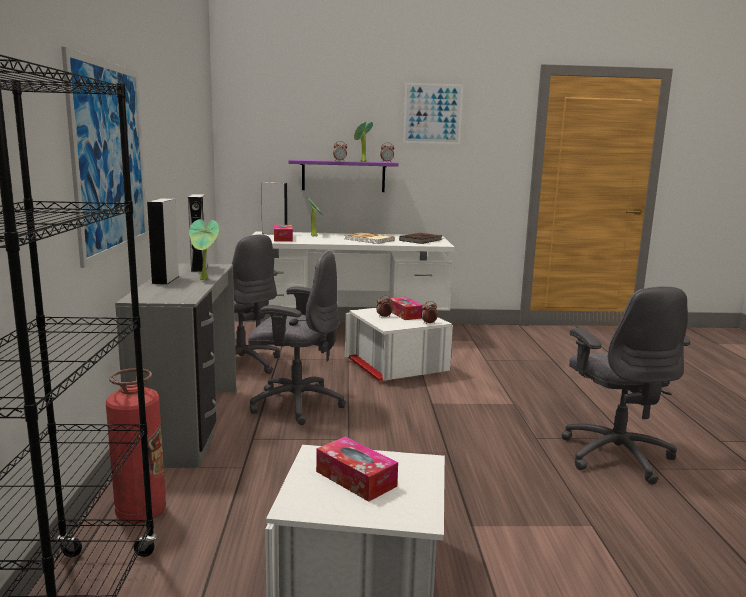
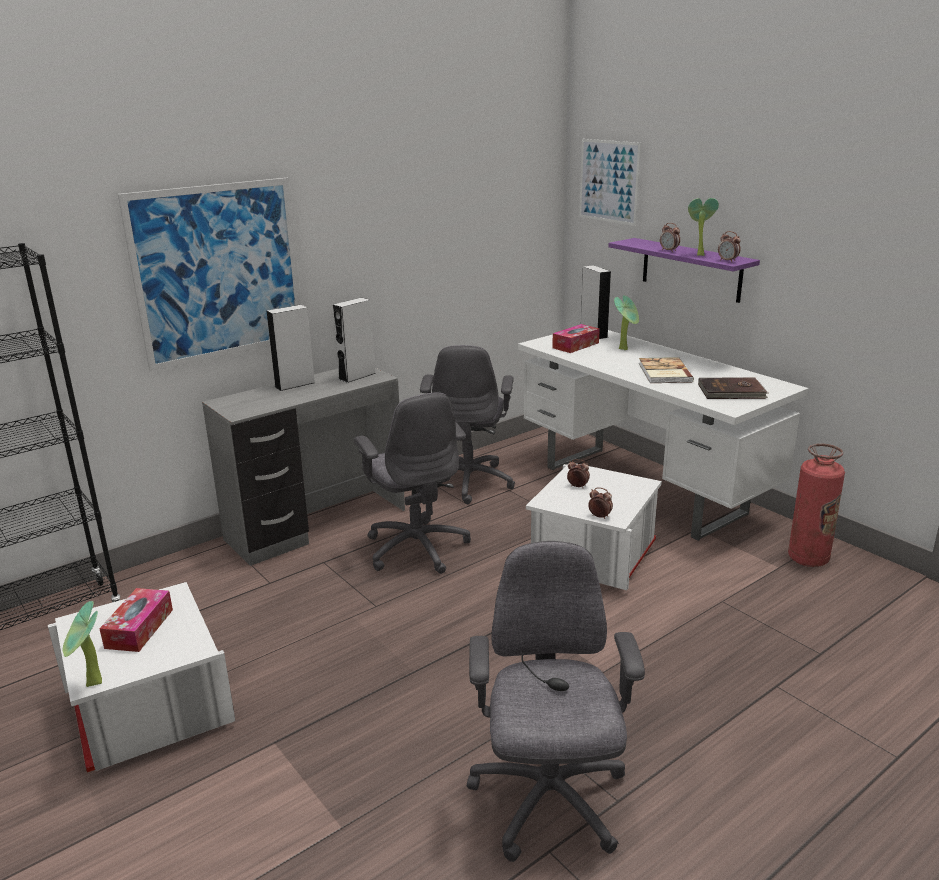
camera: 55 degrees right, 10 degrees up
(141, 512) = (168, 578): fire extinguisher -> fire extinguisher (808, 558)
(205, 279) = (318, 393): potted plant -> potted plant (93, 685)
(404, 314) = (610, 492): tissue box -> none
(432, 113) = (821, 187): picture -> picture (608, 181)
(615, 455) = (548, 802): grey office chair -> grey office chair turned 135 degrees clockwise

